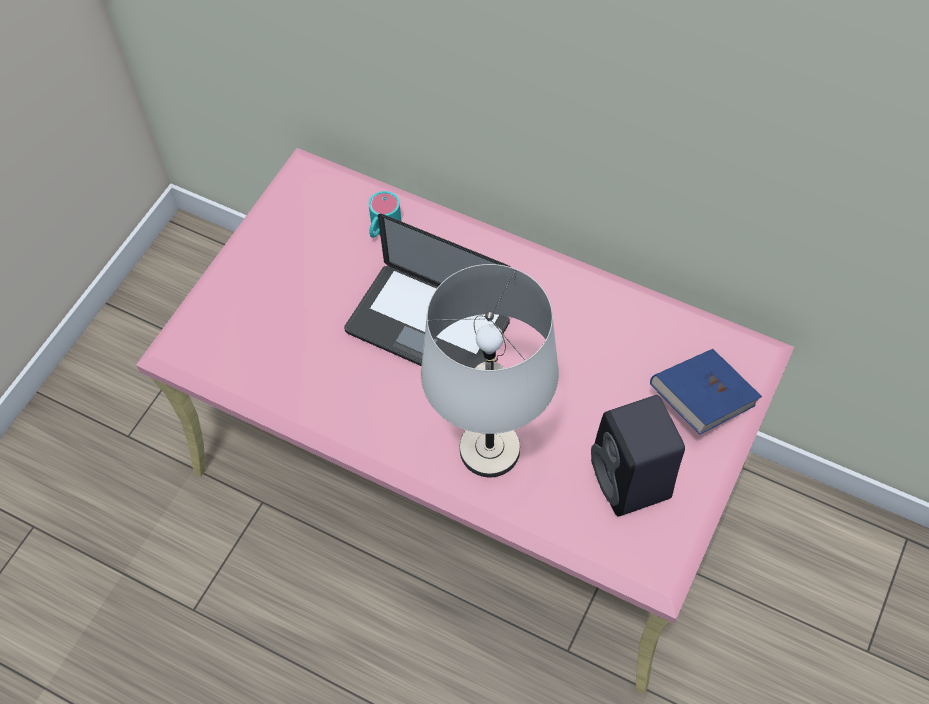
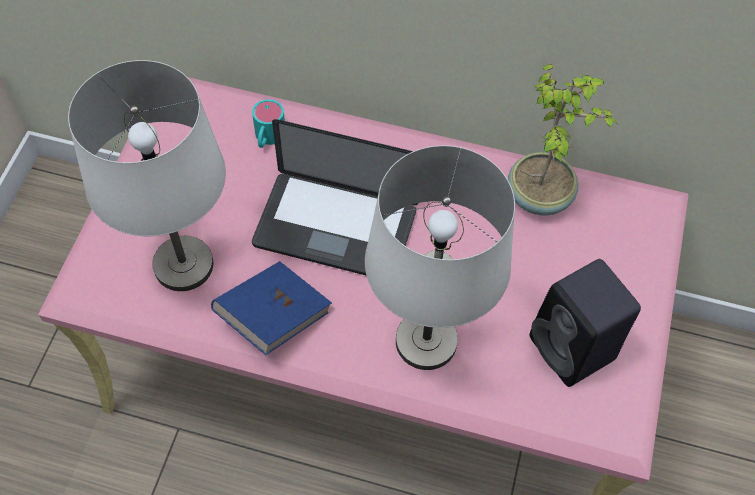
camera: 15 degrees left, 0 degrees up
(277, 340) = (184, 265): none -> white table lamp
(638, 325) = (540, 195): none -> potted plant
(701, 401) = (618, 259): blue book -> blue book (274, 317)

